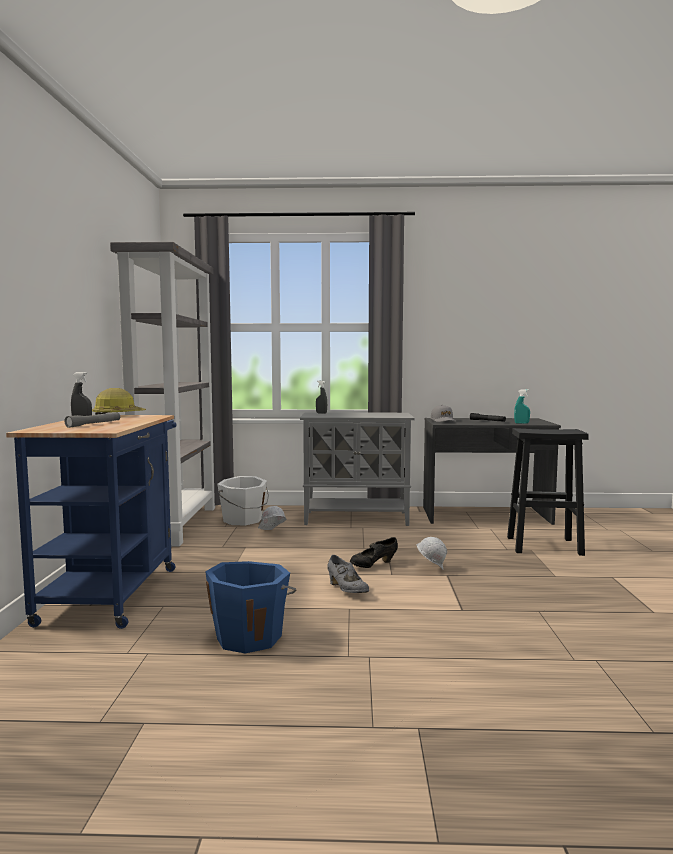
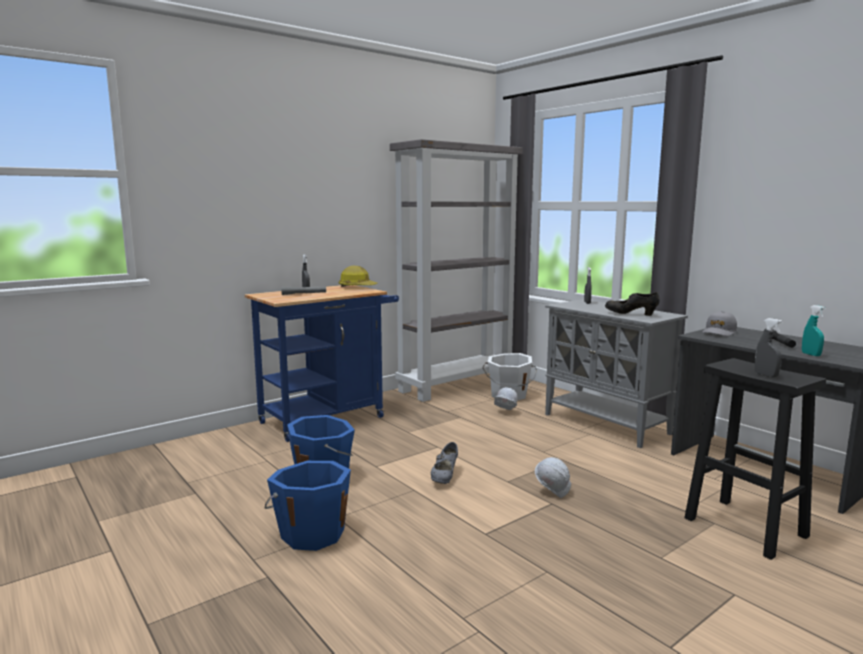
camera: 50 degrees right, 5 degrees up
(361, 678) = (312, 533): none -> blue bucket
(373, 565) = (512, 468): black shoe -> black shoe (630, 314)
(557, 431) = (766, 375): none -> grey spray bottle

